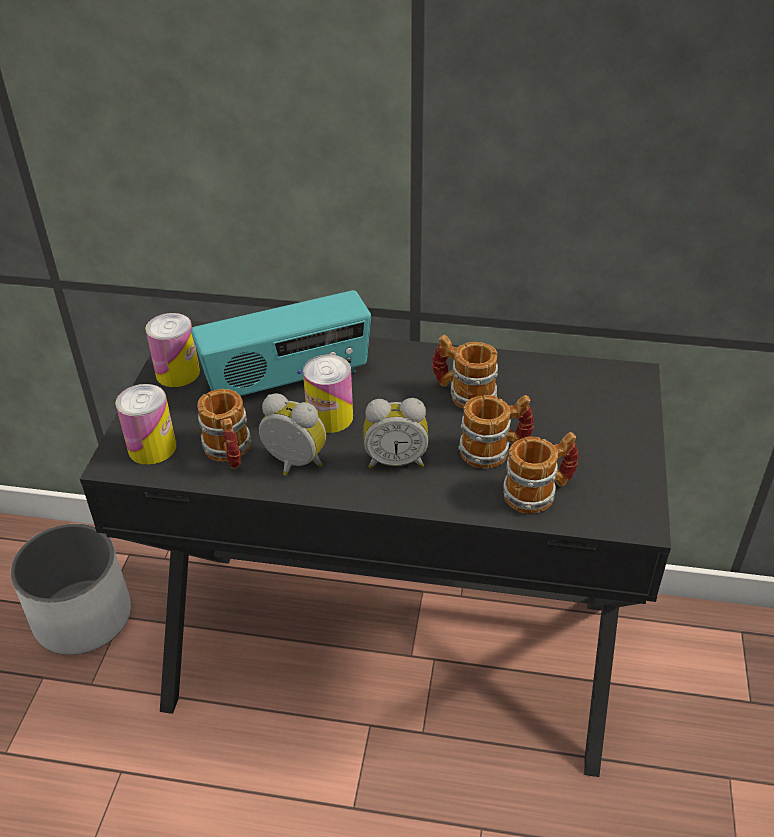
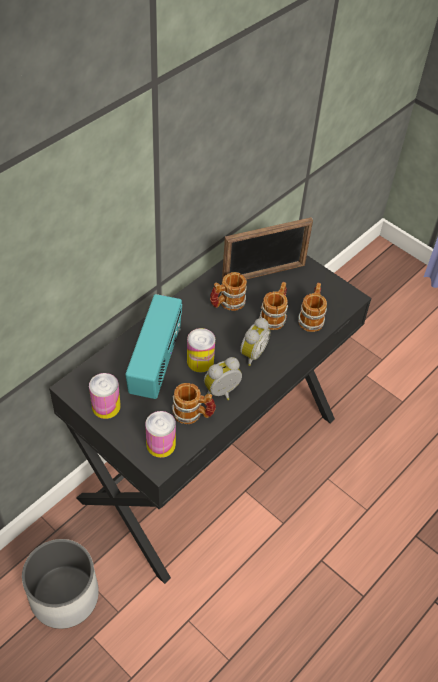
camera: 60 degrees left, 10 degrees up
(563, 403) = (264, 274): none -> picture frame

